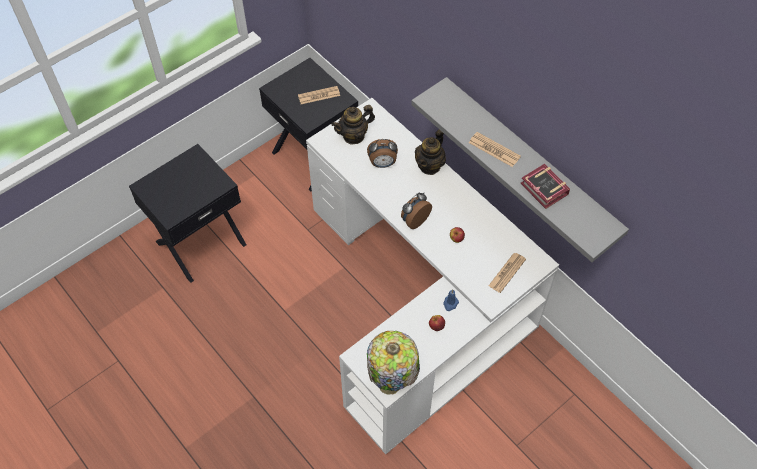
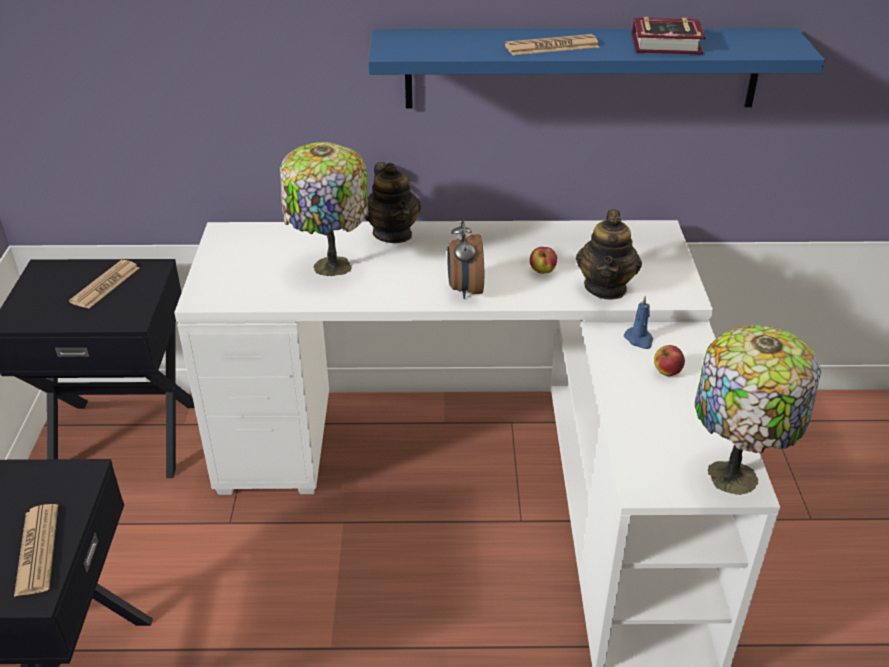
camera: 50 degrees left, 20 degrees down
(354, 136) = (243, 267): teapot -> teapot (606, 287)
(382, 164) = (330, 267): alarm clock -> table lamp
(507, 272) = (647, 260): newspaper -> newspaper (37, 550)
(529, 163) = (582, 68): grey shelf -> blue shelf

